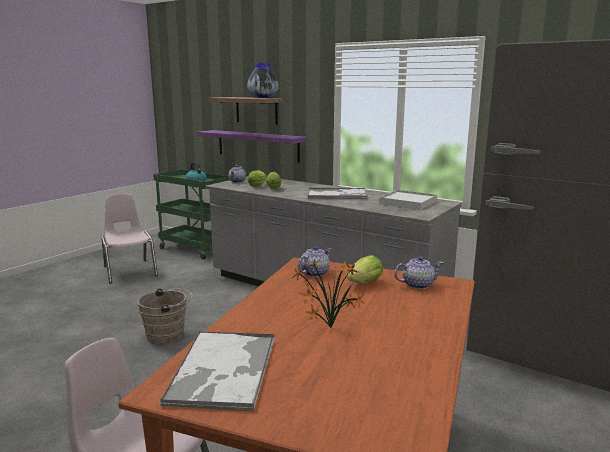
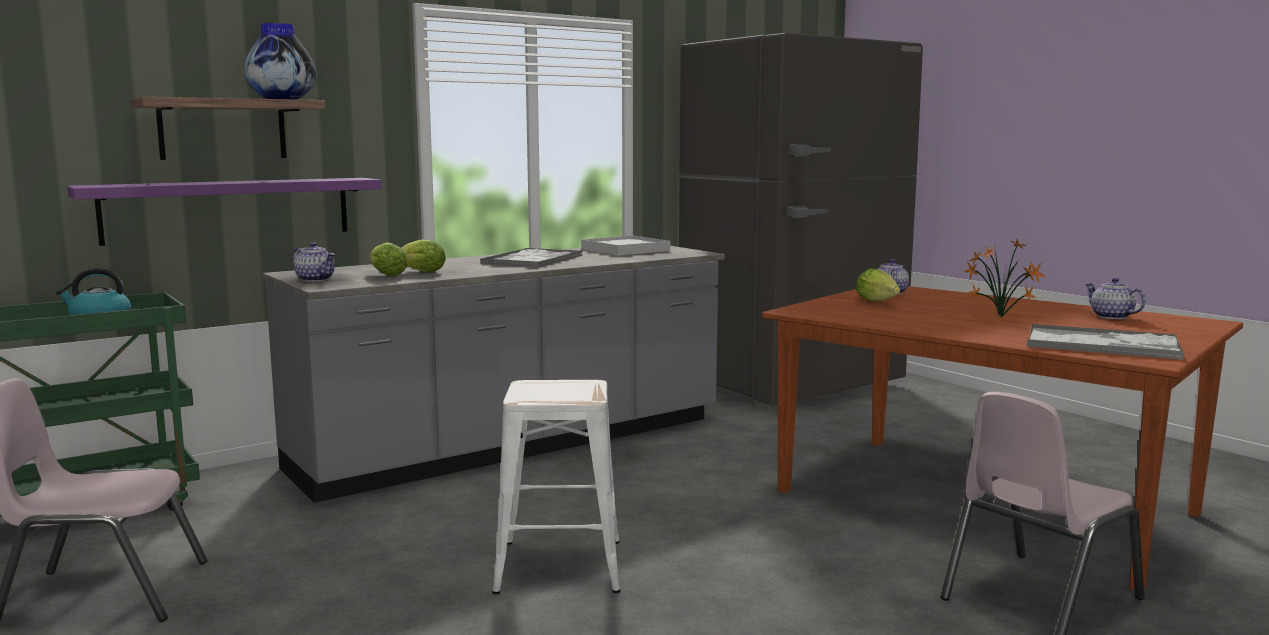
camera: 70 degrees left, 5 degrees down
(168, 335) = (559, 565): brown bucket -> white stool
(314, 273) = (834, 310): teapot -> teapot (1111, 317)

